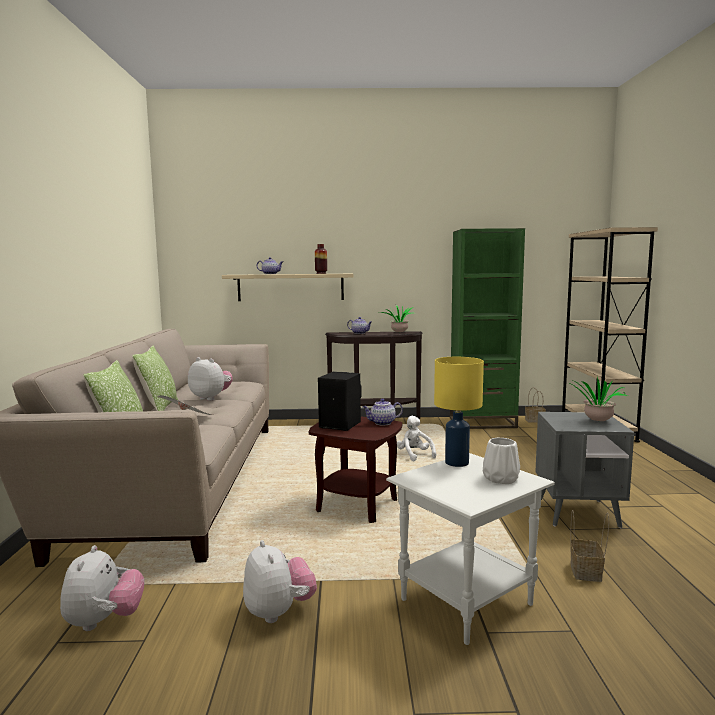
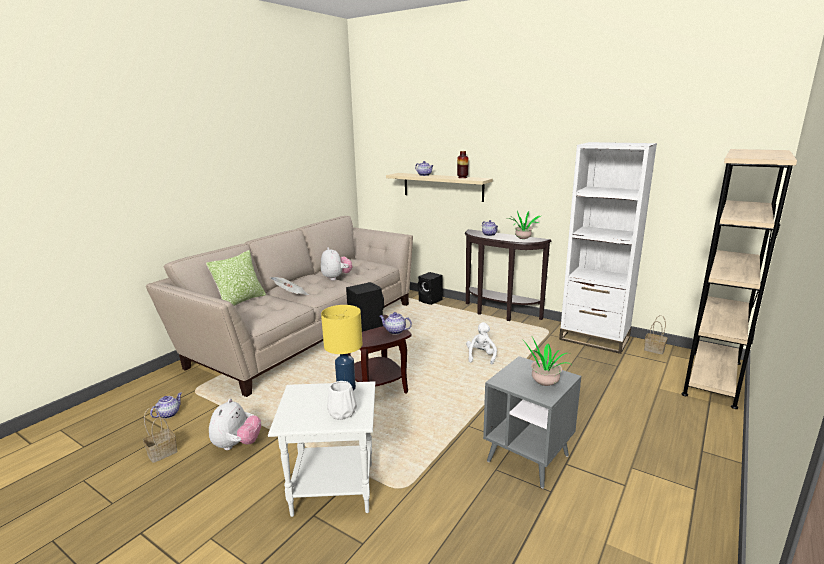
camera: 35 degrees right, 10 degrees up
(104, 621) = (169, 414): plush toy -> teapot
(159, 408) = (295, 281): pillow -> none
(288, 424) = (431, 301): none -> black speaker
(482, 422) = (594, 338): green bookcase -> white bookcase
(586, 572) = (445, 510): basket -> basket (161, 453)

